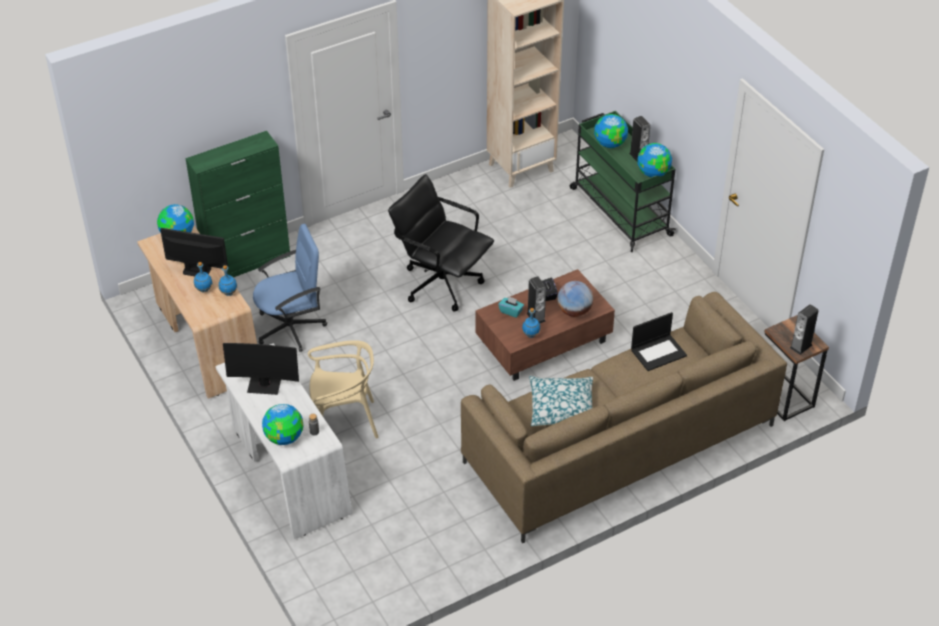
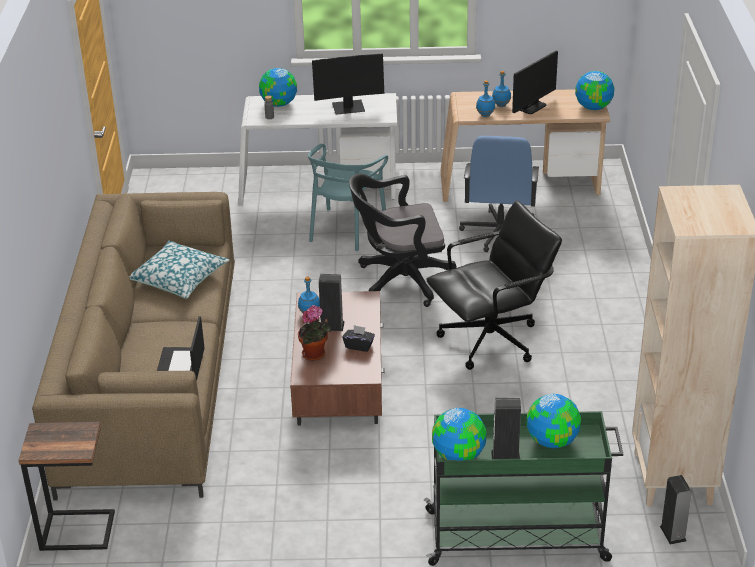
camera: 120 degrees right, 10 degrees down
(247, 262) = (620, 231): green cabinet -> none
(264, 385) = (348, 108): monitor -> monitor turned 135 degrees counterclockwise
(344, 422) = (346, 229): beige chair -> turquoise chair
(399, 358) = (400, 281): none -> black office chair
(511, 311) = (356, 312): turquoise tissue box -> none
(574, 311) = (315, 355): globe -> potted plant
(801, 346) = (44, 437): speaker -> speaker (673, 533)

